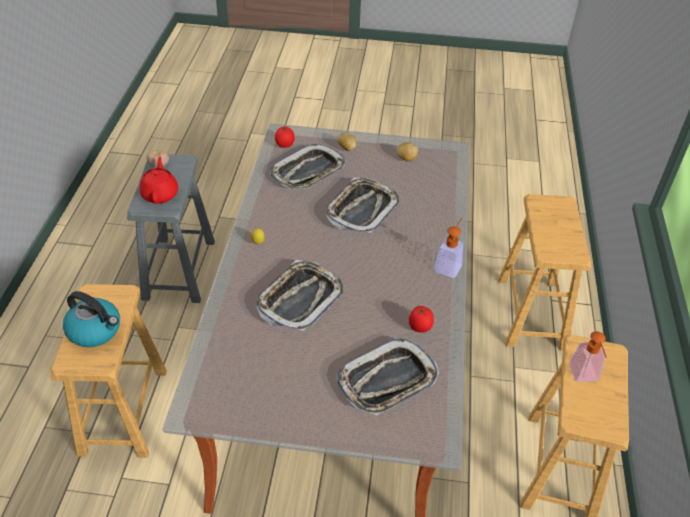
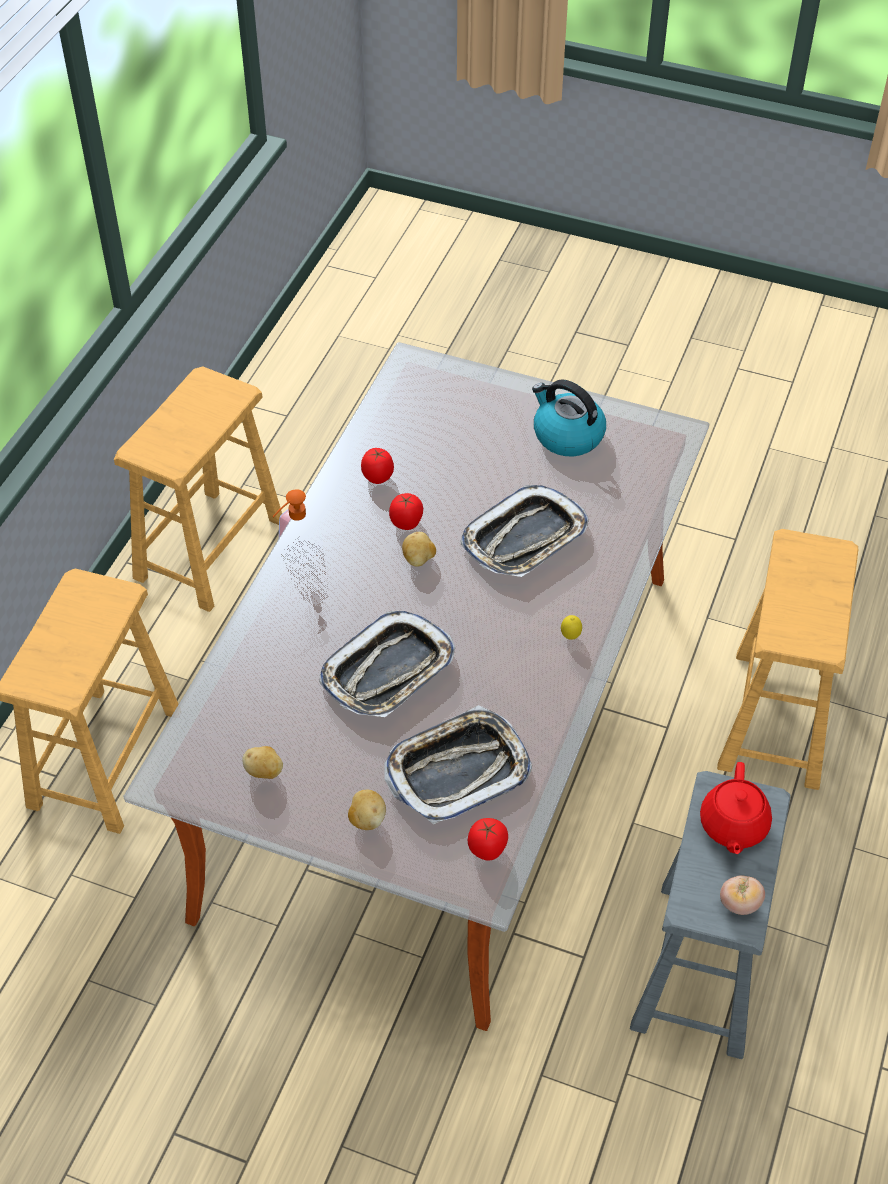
camera: 165 degrees left, 5 degrees up
(95, 330) = (808, 588): kettle -> kettle (567, 436)
(367, 274) = (419, 559): none -> potato
(385, 297) = (406, 523): none -> tomato
(387, 381) = (443, 426): tray -> none
(585, 377) = (193, 431): soap dispenser -> none

